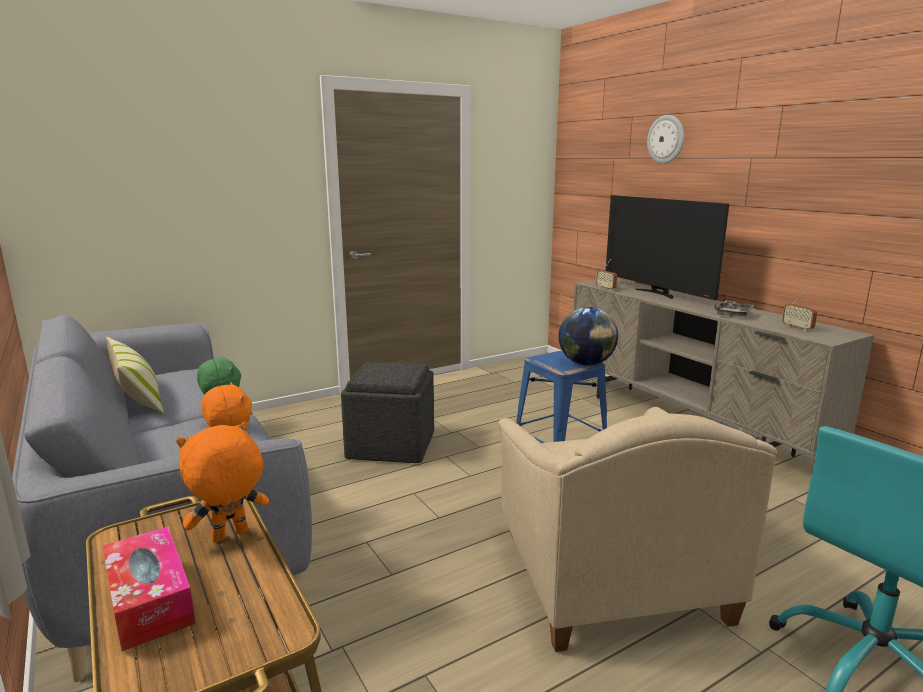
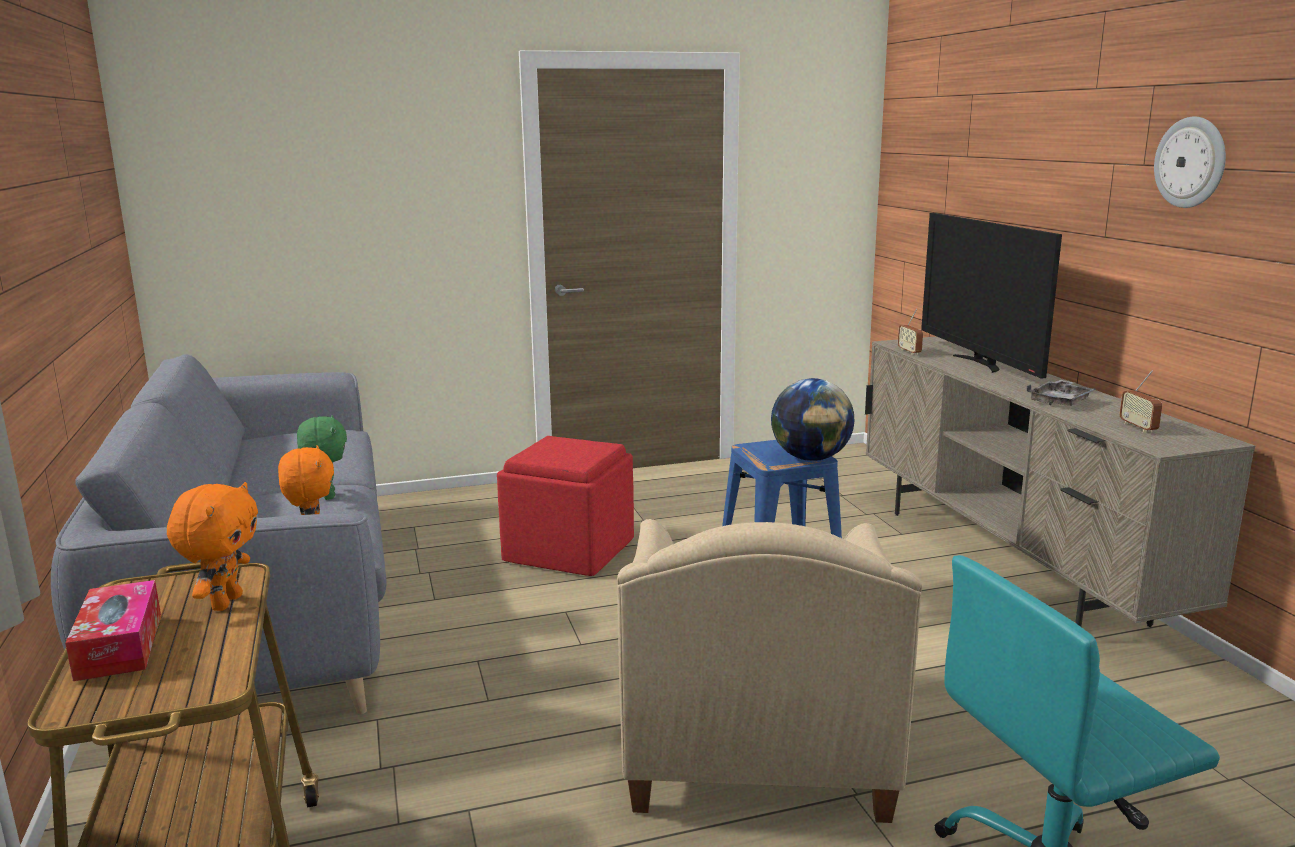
camera: 15 degrees right, 0 degrees up
(138, 396) = (254, 457): pillow -> none
(230, 536) = (225, 602): orange plush toy -> orange plush toy turned 120 degrees clockwise
(390, 445) = (568, 549): grey ottoman -> red ottoman
(666, 139) = (1010, 131): wall clock -> wall clock (1191, 162)

